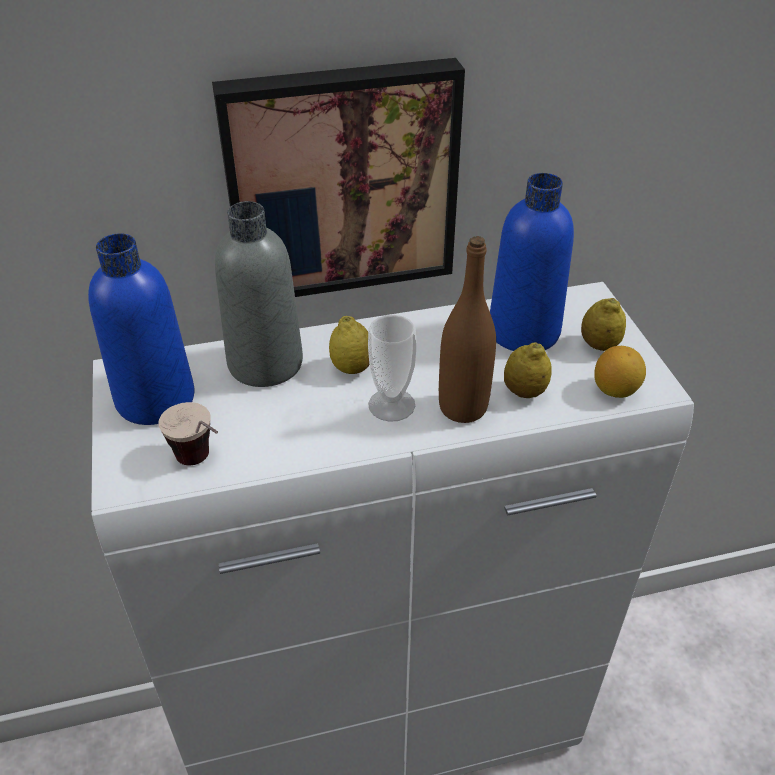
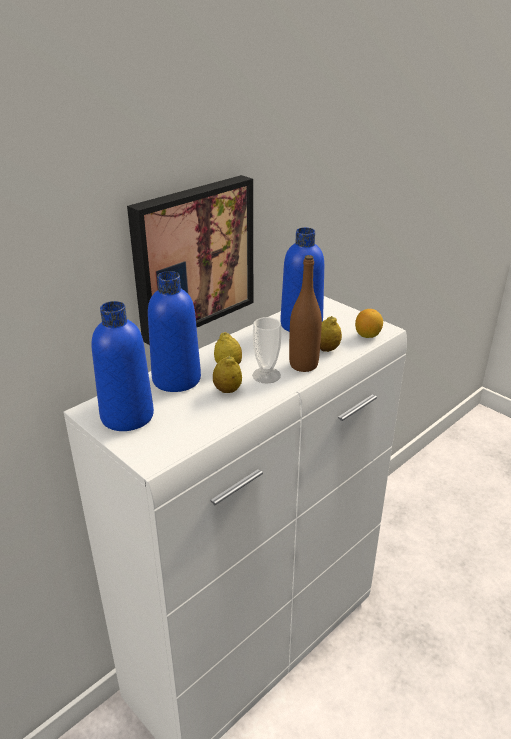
camera: 30 degrees left, 10 degrees down
(203, 465) = (190, 435): cup -> none
(265, 363) = (176, 379): grey bottle -> blue bottle
(599, 345) = (342, 320): lemon -> lemon (227, 390)

